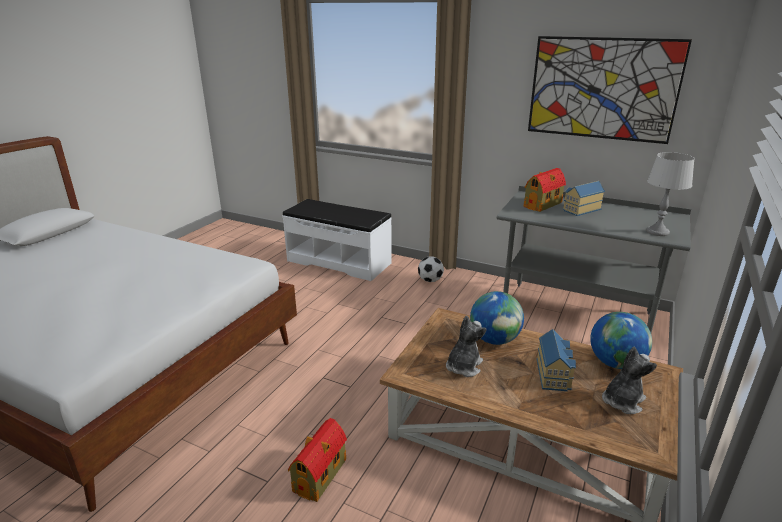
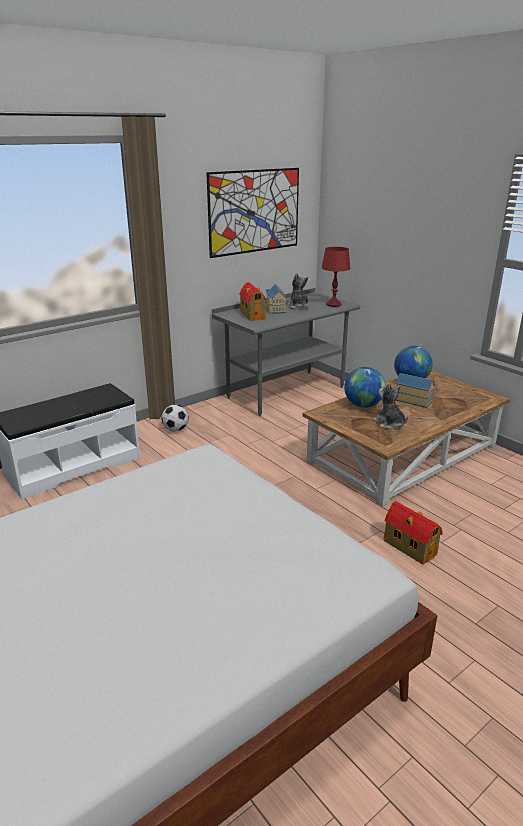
camera: 65 degrees left, 0 degrees up
(622, 401) = (447, 391): plush toy -> plush toy (298, 307)
(657, 232) = (334, 304): grey table lamp -> red table lamp

